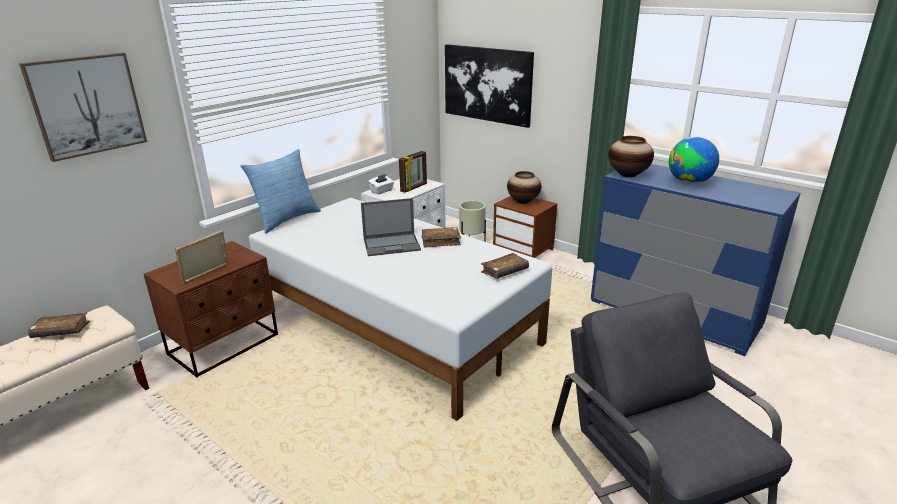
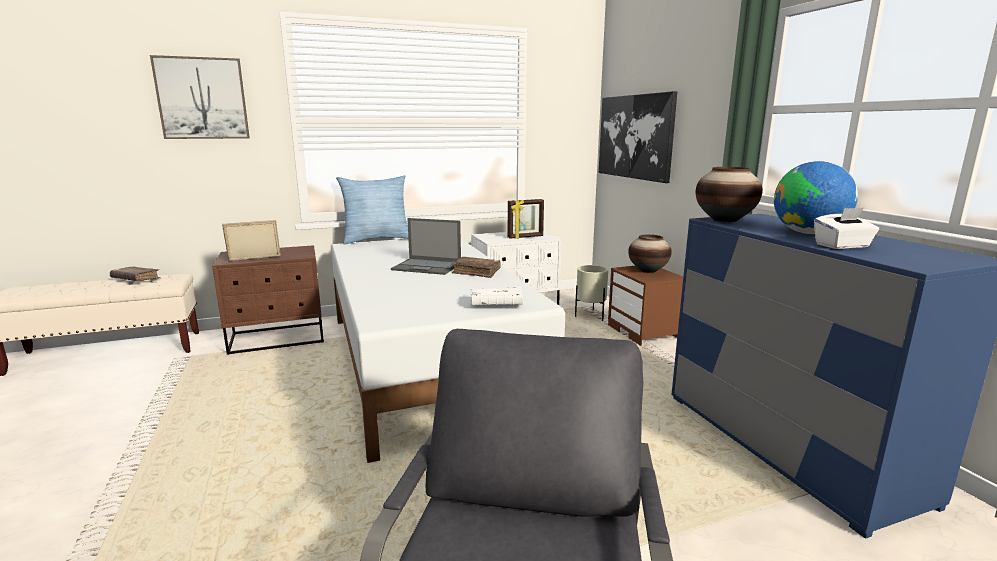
camera: 30 degrees right, 10 degrees down
(381, 191) = (491, 235): white tissue box -> white tissue box (842, 246)
(504, 271) = (496, 304): brown book -> white book

